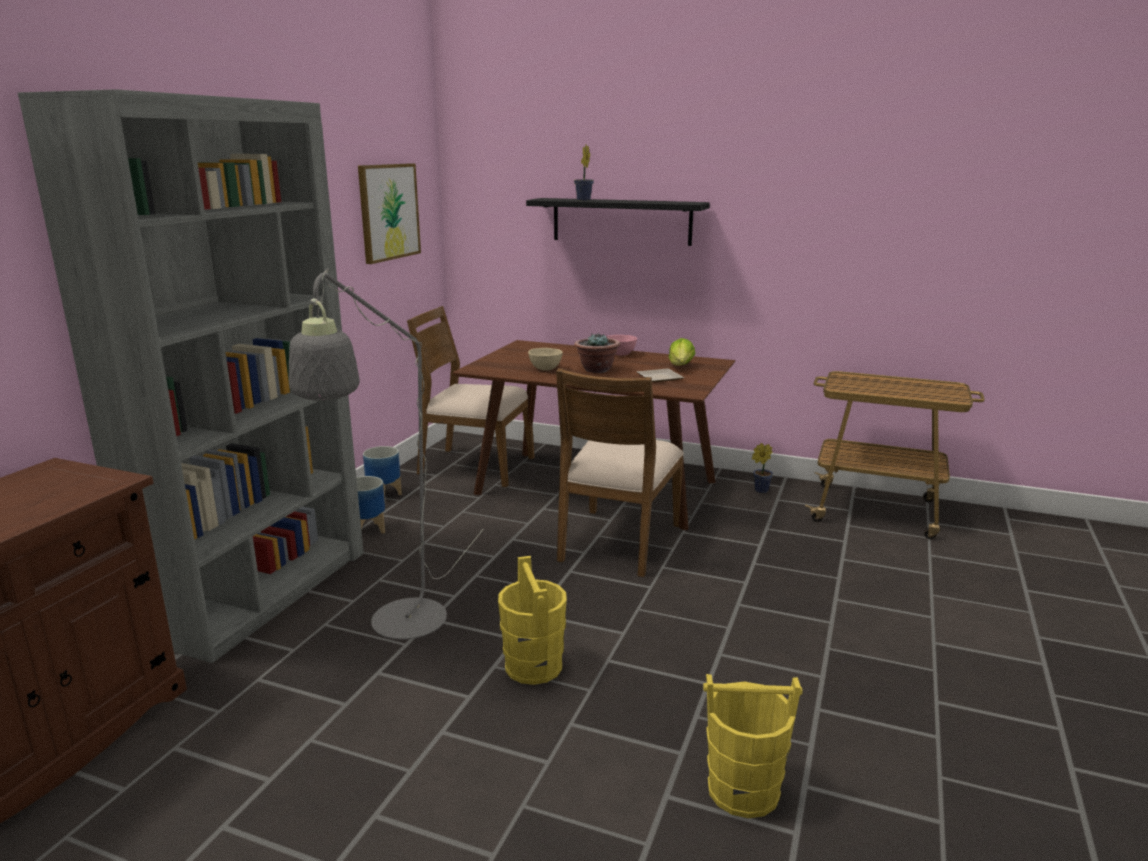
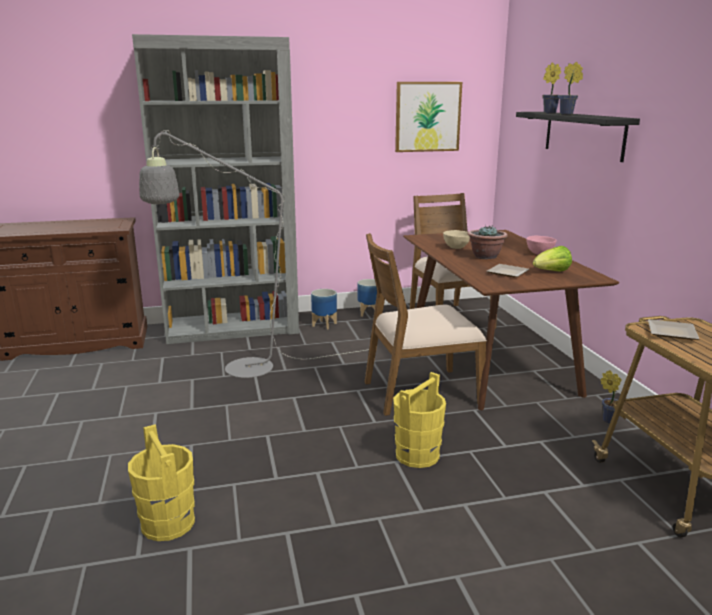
camera: 55 degrees right, 0 degrees up
(533, 667) = (236, 415): yellow bucket -> yellow bucket (417, 455)
(612, 200) = (568, 114): none -> potted plant
(857, 385) = (670, 333): none -> plate

